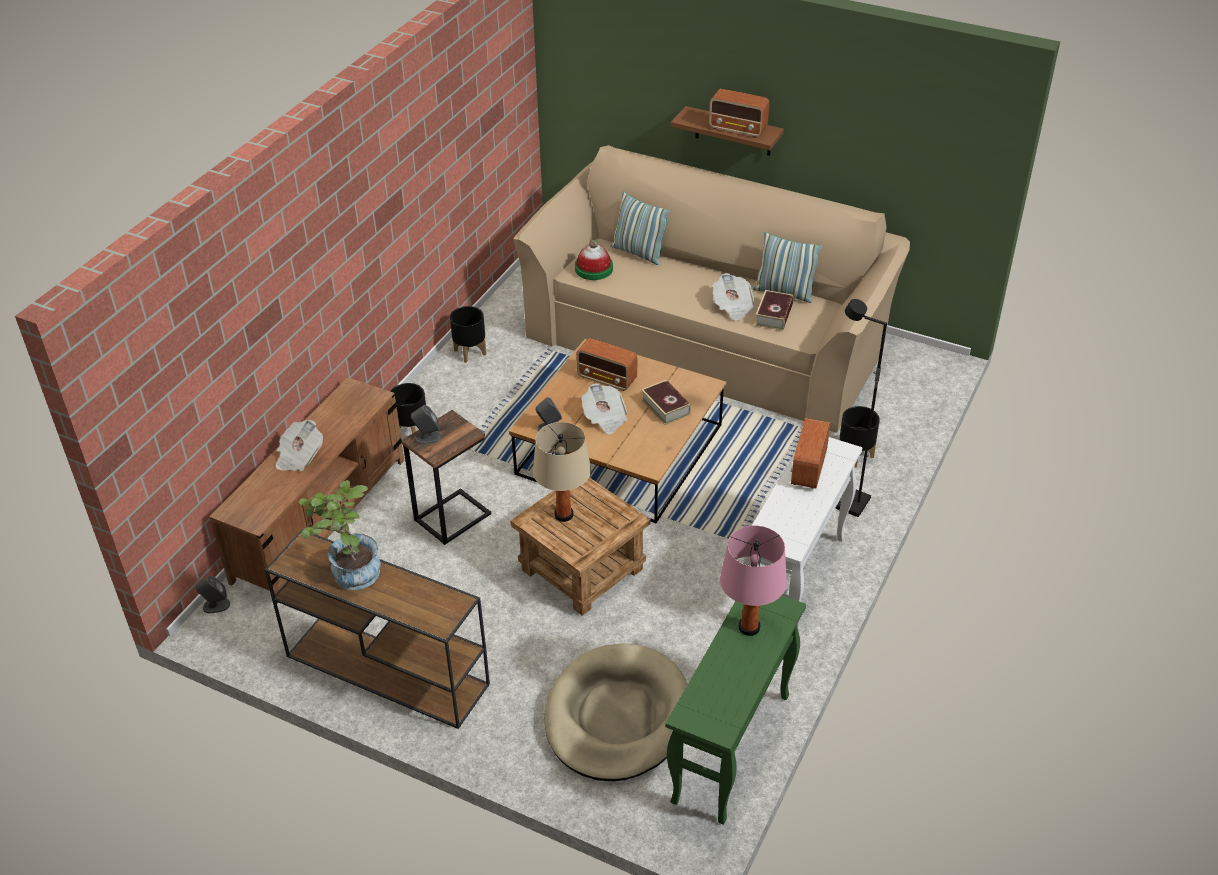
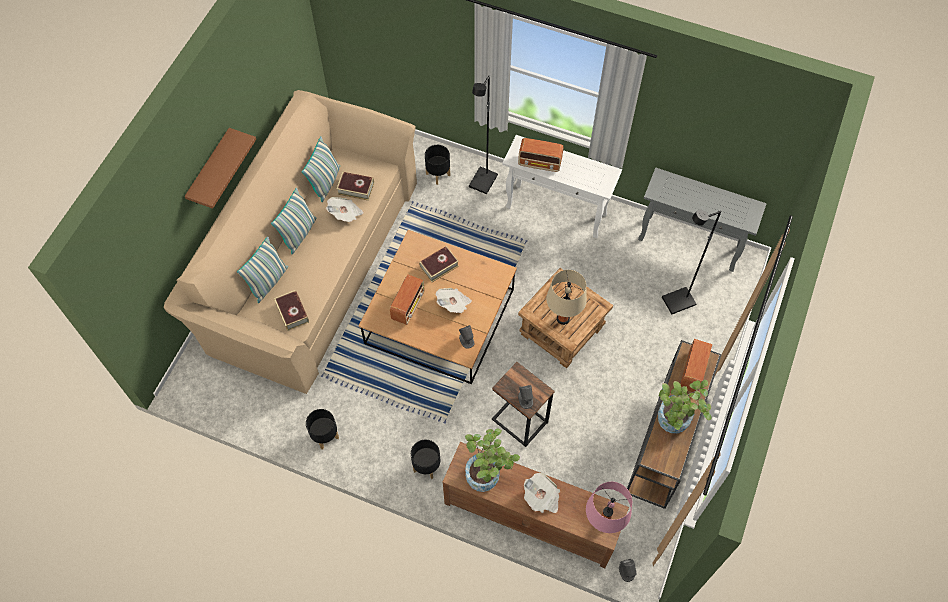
camera: 95 degrees left, 20 degrees up
(344, 413) = (487, 475): none -> potted plant
(593, 269) = (292, 312): hat -> book
(617, 717) = (678, 302): beige dog bed -> black floor lamp
(704, 272) = (299, 234): none -> pillow
(731, 749) = (690, 243): green console table -> grey console table
(738, 129) = (228, 157): radio -> radio (693, 372)
(749, 627) = (679, 195): pink table lamp -> pink table lamp (603, 524)

